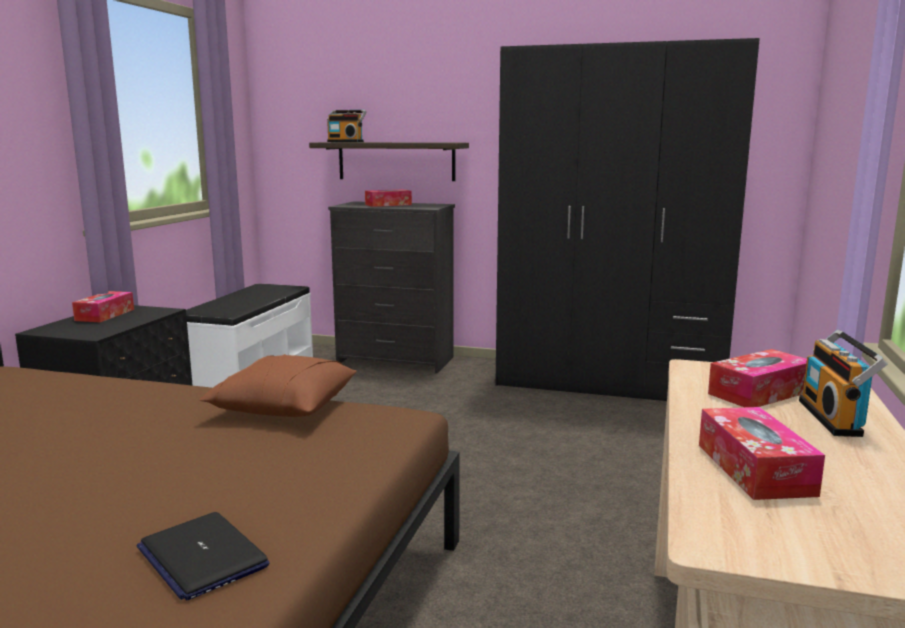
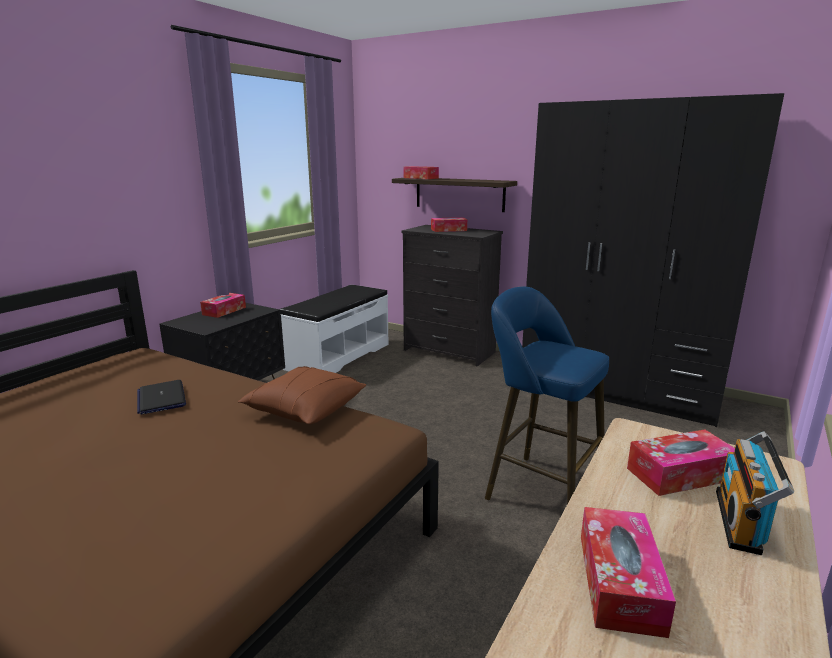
camera: 15 degrees right, 5 degrees up
(202, 557) = (169, 554): laptop -> laptop (161, 398)
(346, 142) = (421, 178): radio -> tissue box
(560, 487) = (538, 489): none -> blue stool

